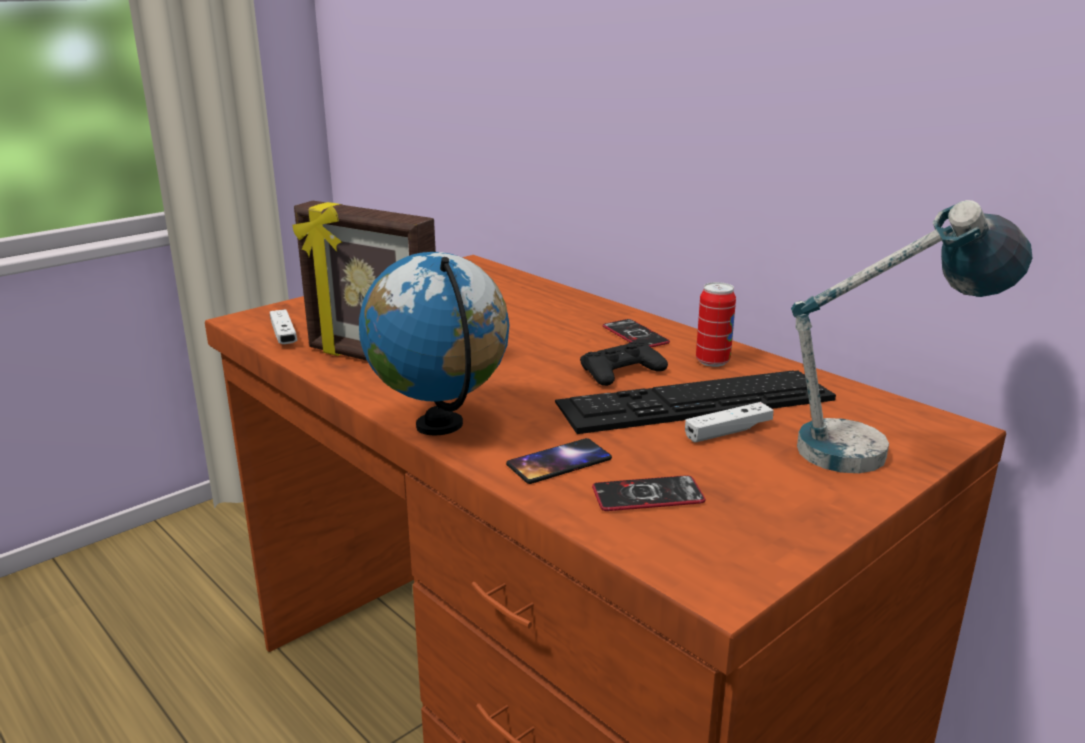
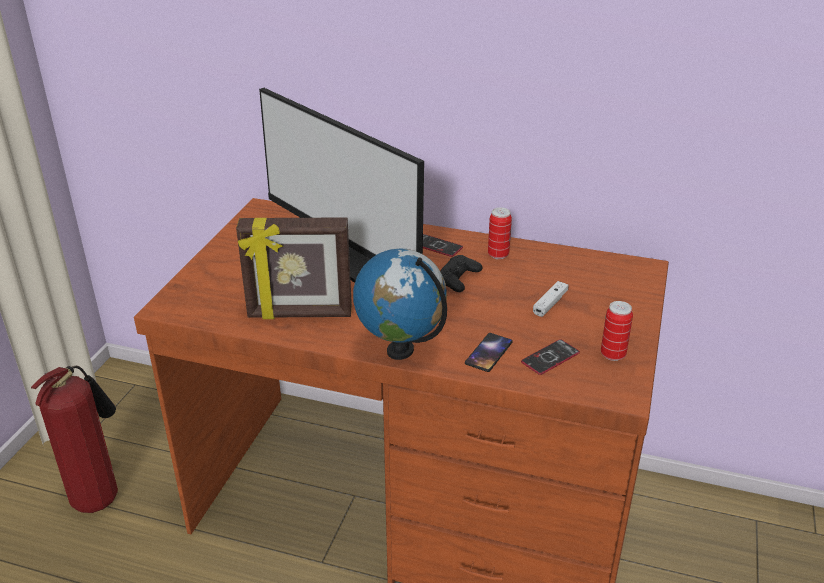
camera: 30 degrees left, 10 degrees up
(221, 574) = (98, 496): none -> fire extinguisher
(284, 336) = (214, 313): white game controller -> none
(516, 320) = (353, 254): none -> monitor
(695, 401) = (515, 287): keyboard -> none
(763, 523) = (613, 355): none -> can
(879, 450) = (626, 292): table lamp -> none

